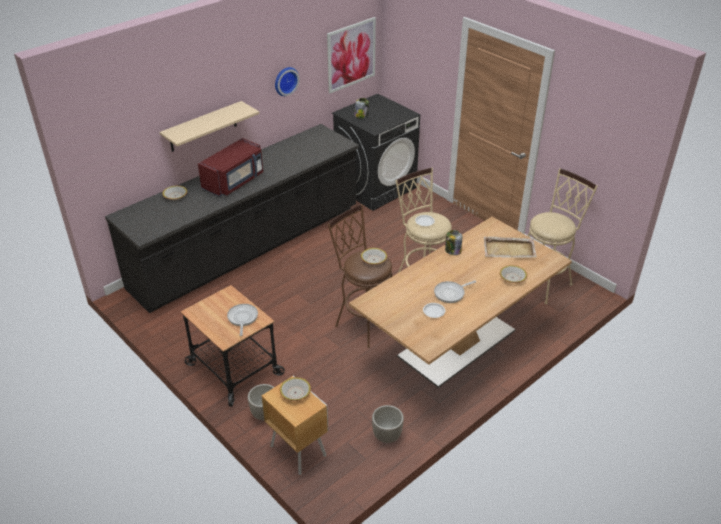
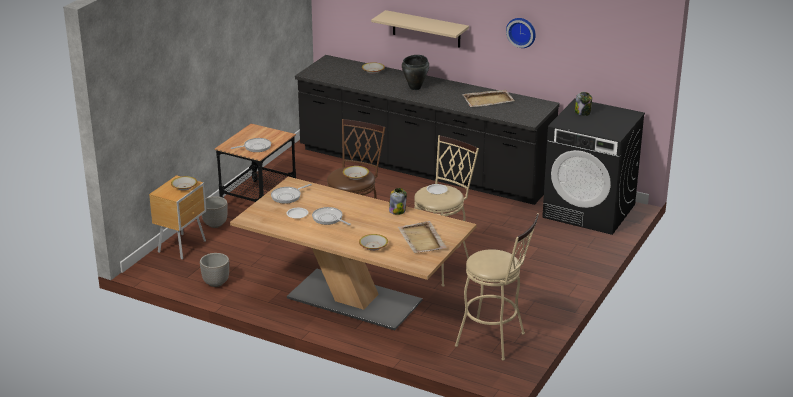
camera: 70 degrees right, 10 degrees down
(234, 181) = (415, 87): red microwave -> black cooking pot
(291, 152) = (488, 100): none -> beige tray
(351, 55) = (612, 47): picture -> none
(393, 310) = (288, 196): none -> frying pan

